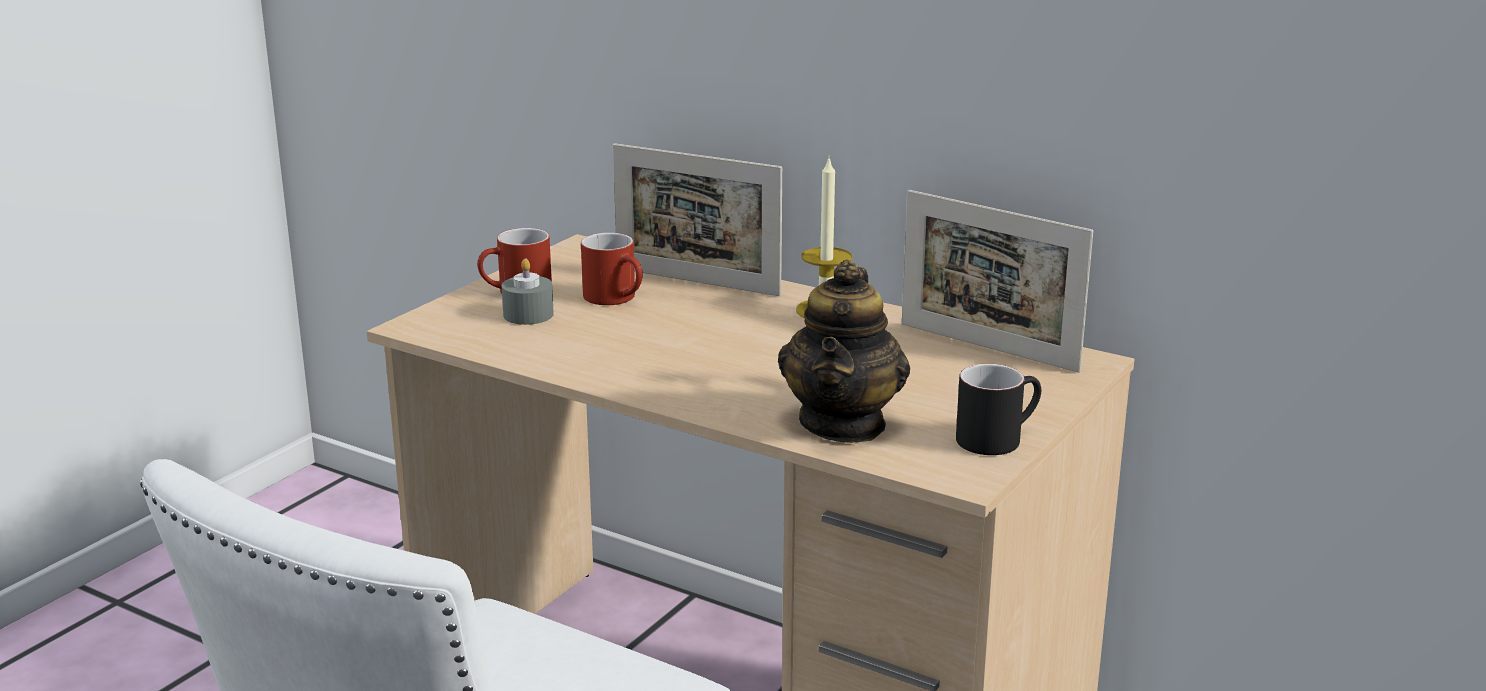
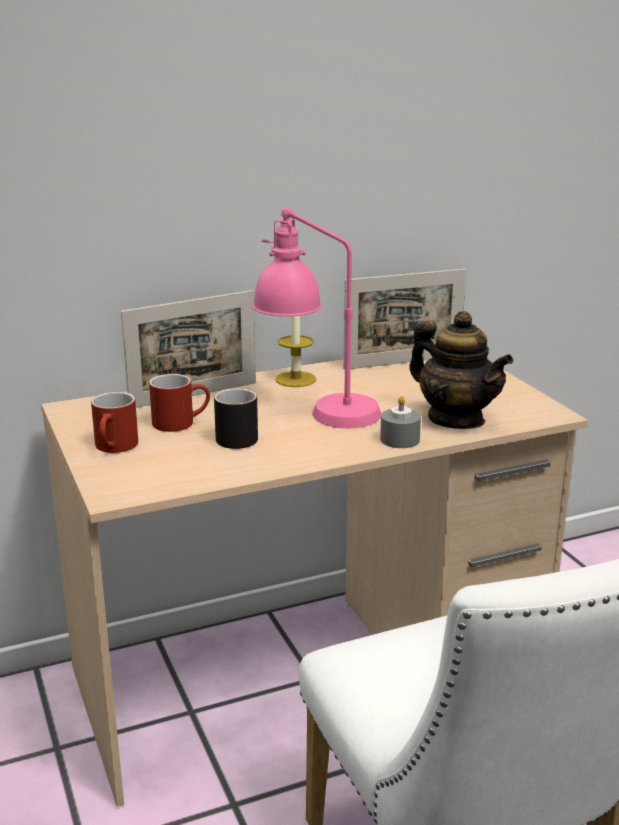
camera: 55 degrees left, 0 degrees up
(528, 315) = (161, 454): grey candle -> grey candle (400, 439)
(744, 347) = (316, 412): none -> pink table lamp
(997, 437) = (515, 393): black mug -> black mug (237, 436)

